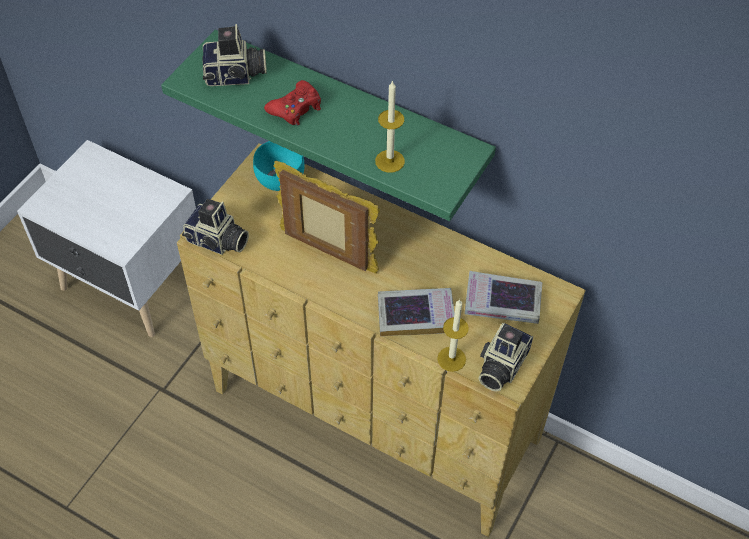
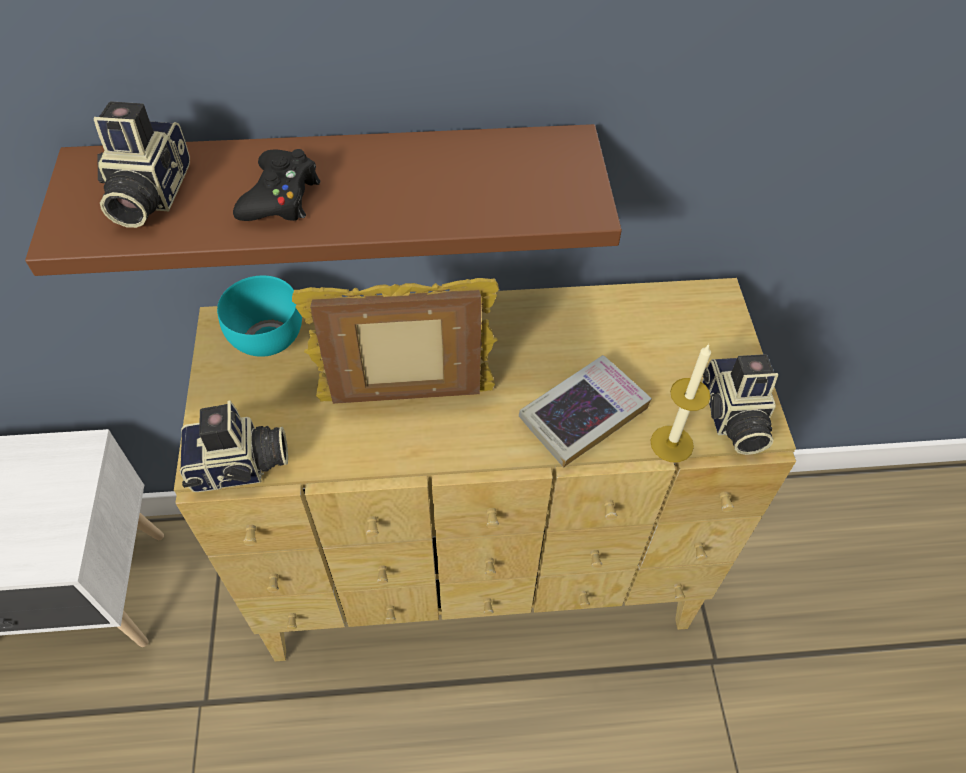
camera: 35 degrees left, 0 degrees up
(235, 76) = (147, 194): camera -> camera turned 135 degrees clockwise
(295, 108) = (281, 197): red game controller -> black game controller
(350, 116) = (341, 191): green shelf -> brown shelf
(390, 161) = (479, 203): candle -> none
(502, 302) = (665, 341): book -> none

